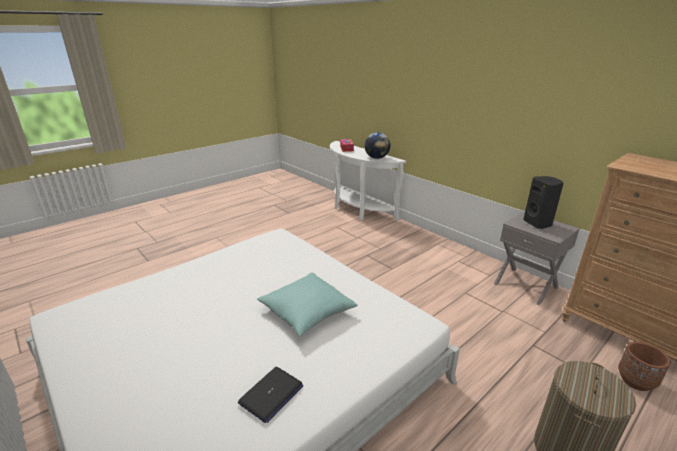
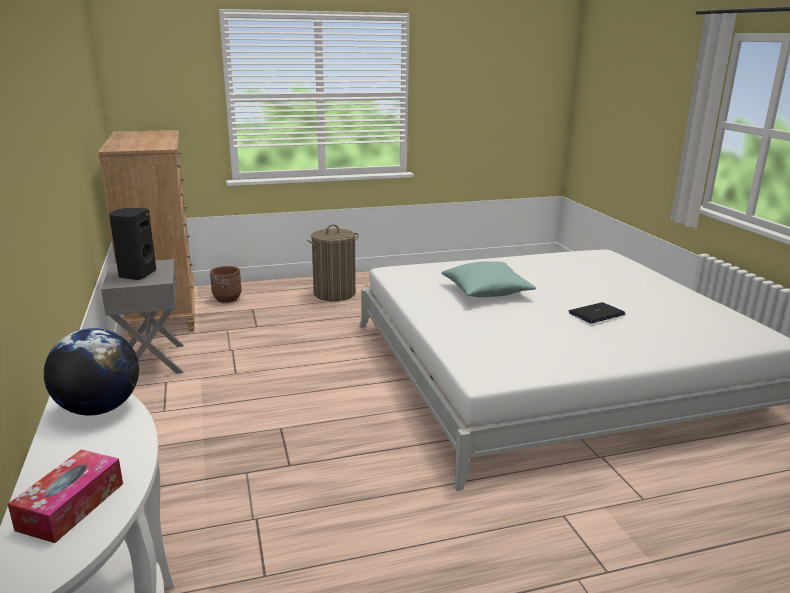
camera: 155 degrees left, 5 degrees down
(271, 394) = (532, 265): laptop -> laptop (596, 314)

